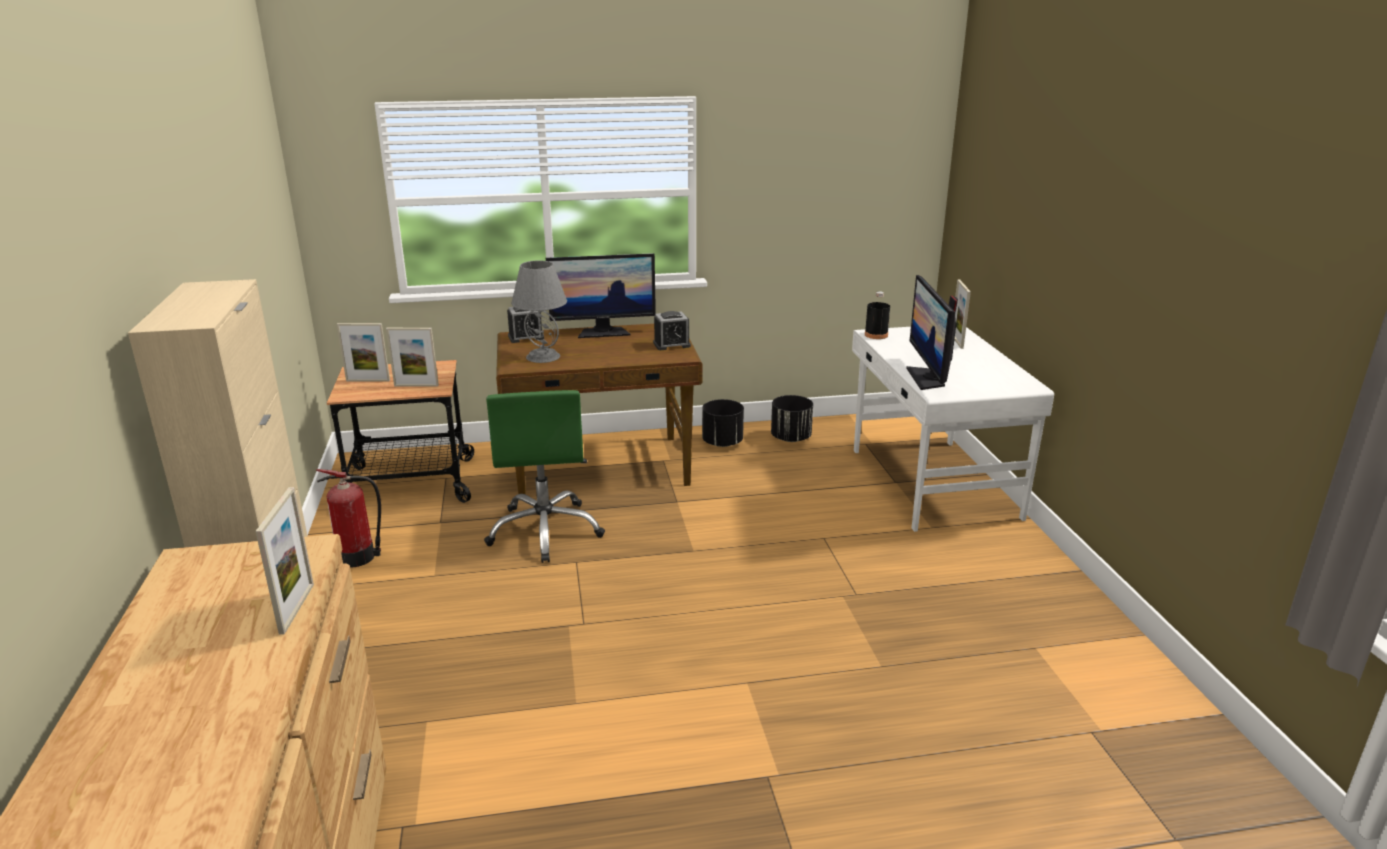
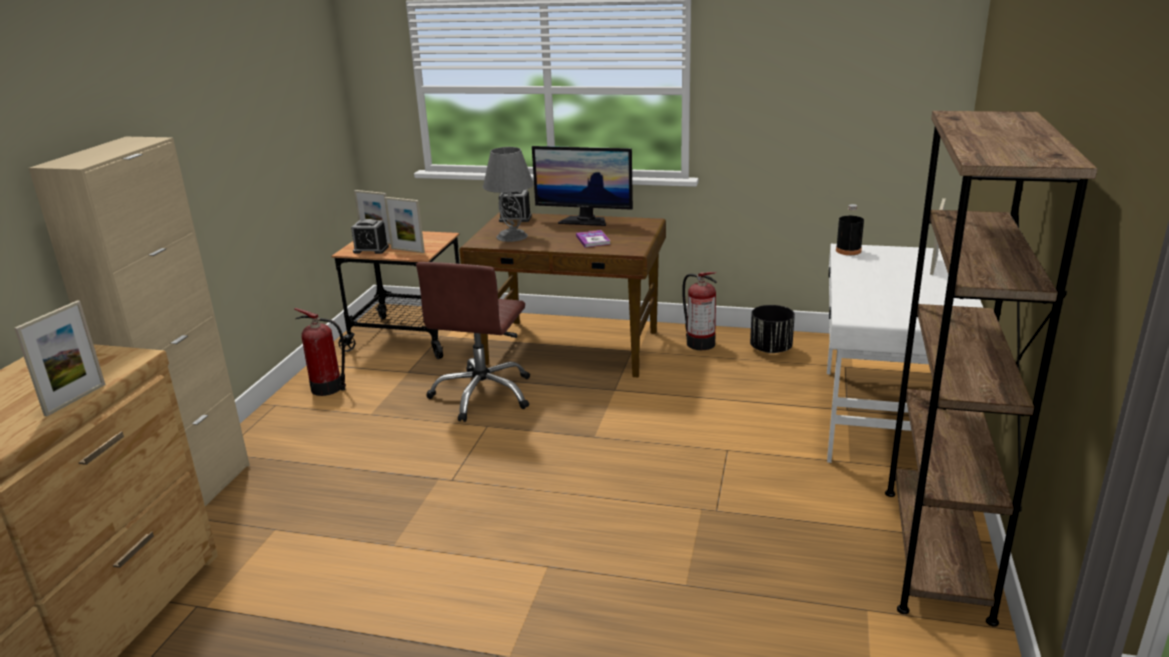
camera: 25 degrees right, 0 degrees up
(546, 531) = (483, 394): green office chair -> brown office chair
(632, 351) = (593, 240): none -> book
(671, 344) = (634, 238): alarm clock -> alarm clock (371, 249)
(722, 443) = (699, 343): black planter -> fire extinguisher
(928, 378) = (858, 300): monitor -> none
(1049, 587) = (935, 551): none -> brown bookcase

